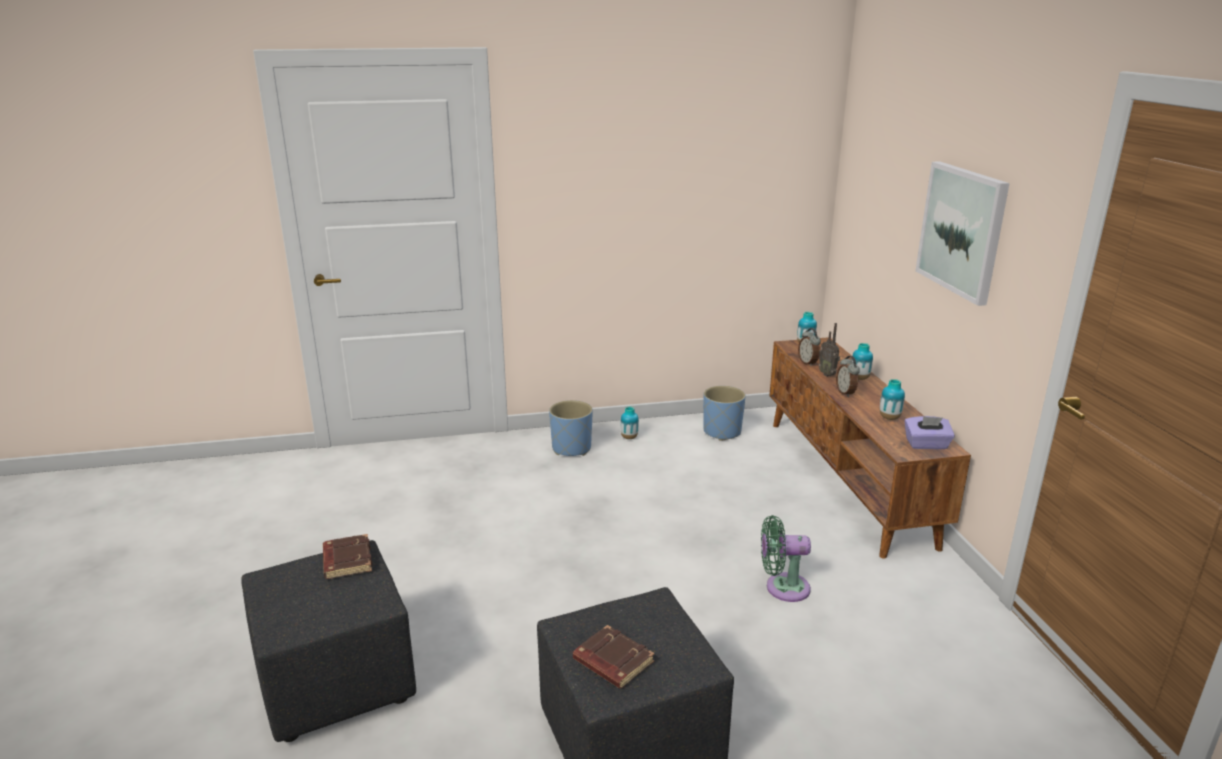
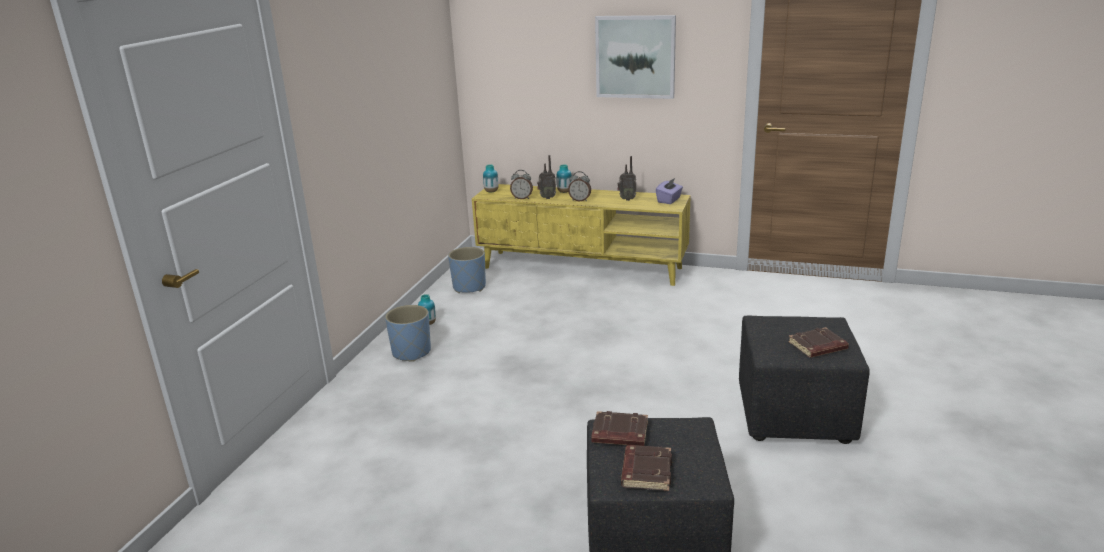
camera: 60 degrees left, 0 degrees up
(286, 591) = (645, 471): none -> brown book
(782, 587) = (678, 323): green fan -> none
(848, 480) = (582, 267): brown tv stand -> yellow tv stand
(889, 418) = (626, 199): vase -> radio

